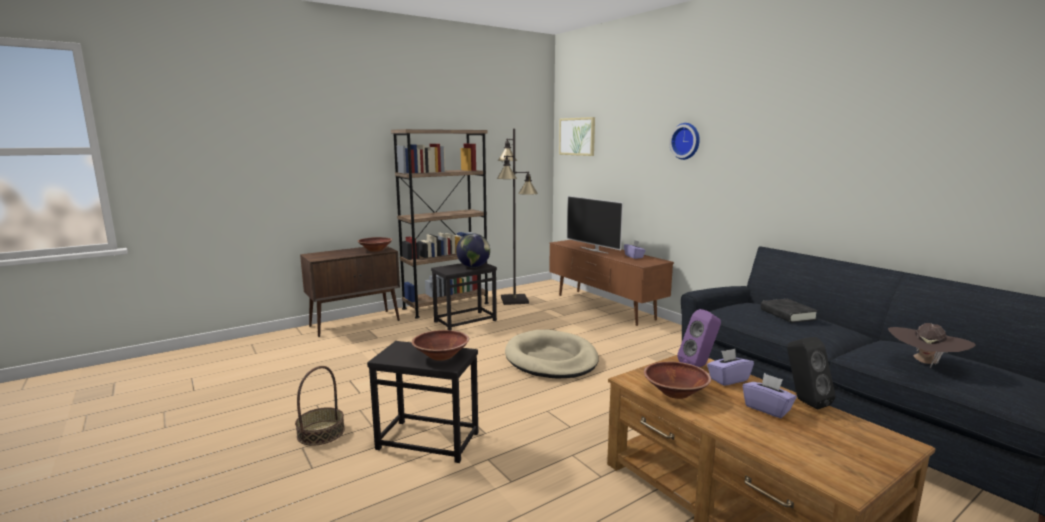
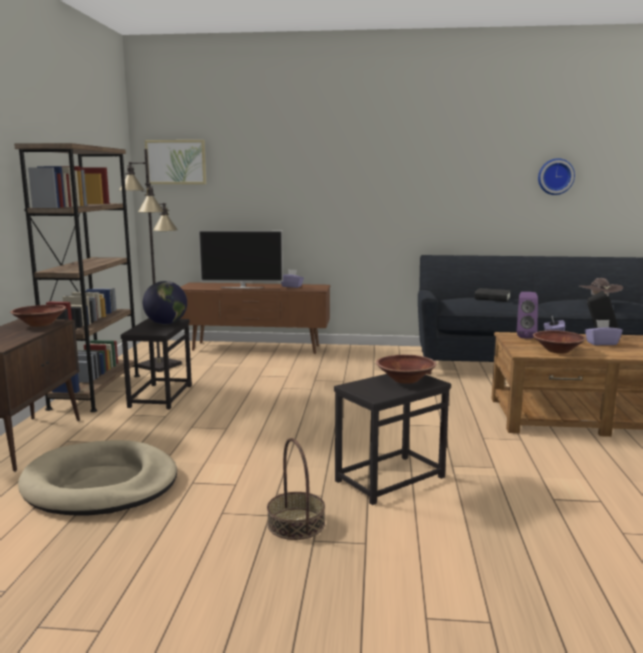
camera: 50 degrees left, 0 degrees up
(551, 359) = (319, 395): beige dog bed -> beige dog bed (100, 484)
(686, 141) = (333, 166): wall clock -> wall clock (555, 176)

